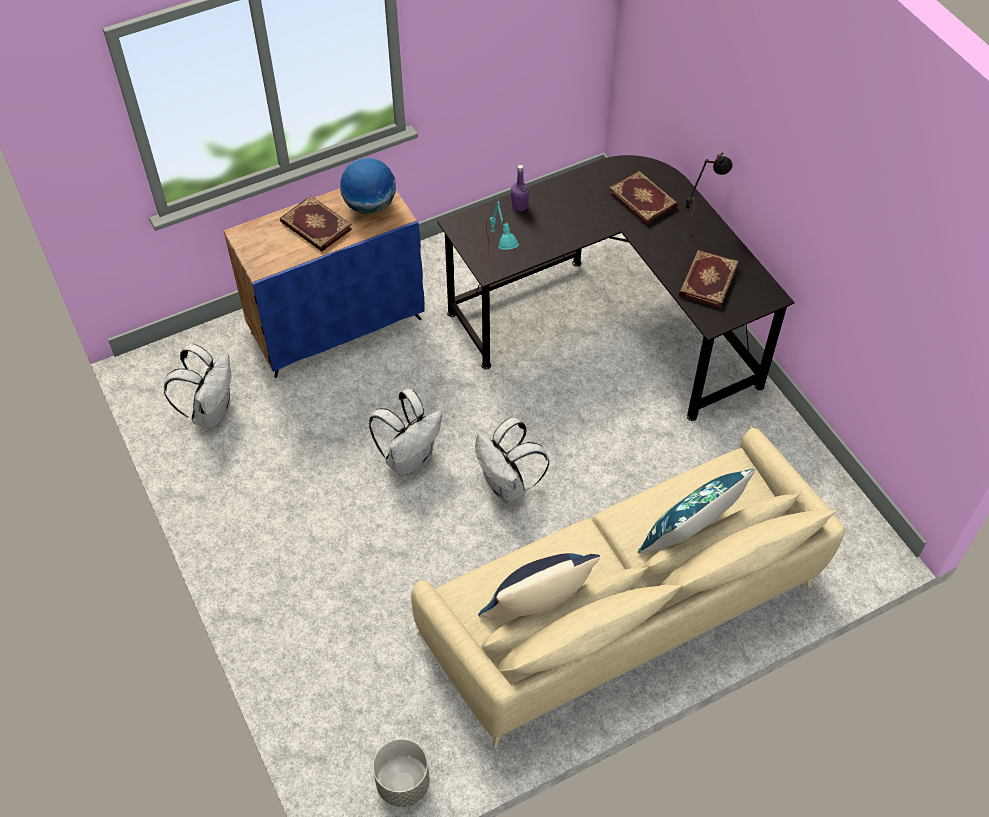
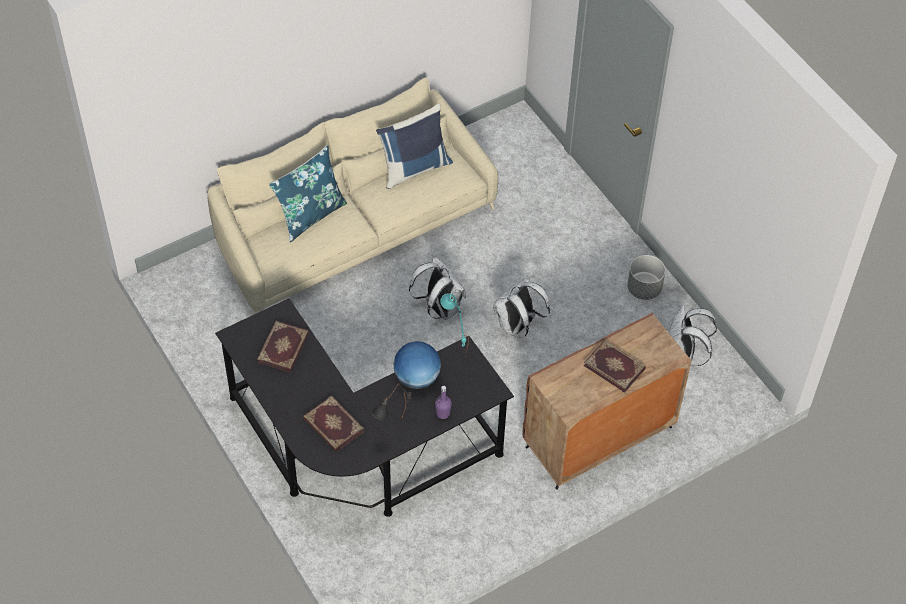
camera: 175 degrees right, 0 degrees up
(337, 325) = (598, 438): blue cabinet -> brown cabinet
(370, 206) = (572, 389): globe -> globe (417, 378)
(403, 783) = (491, 131): grey planter -> grey planter (643, 288)
(699, 222) = (284, 404): black table lamp -> black table lamp (393, 432)

